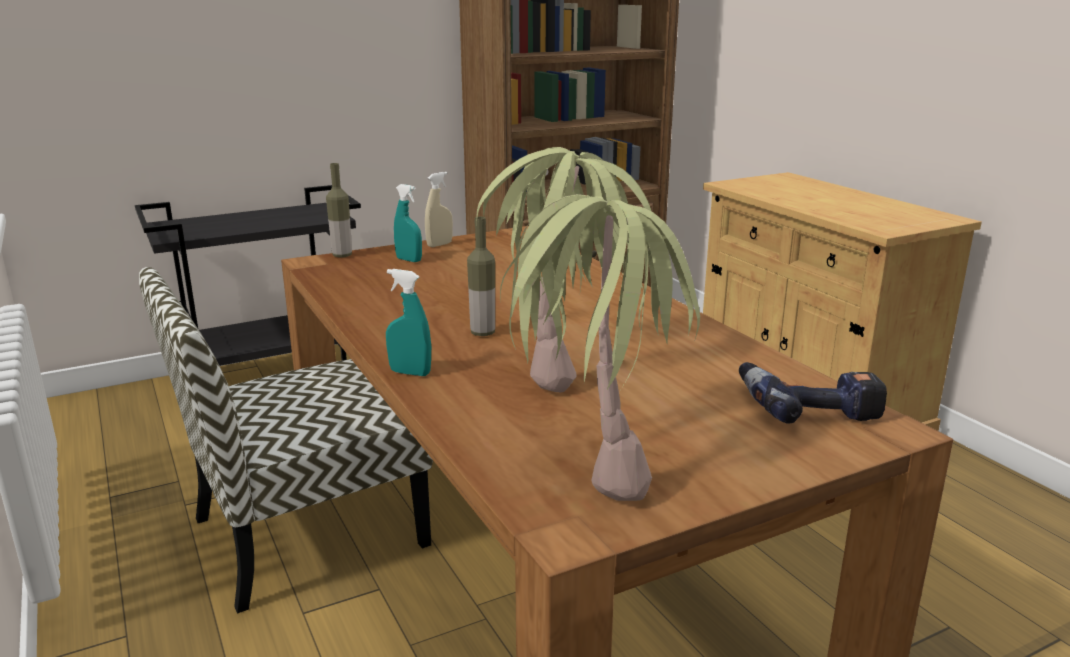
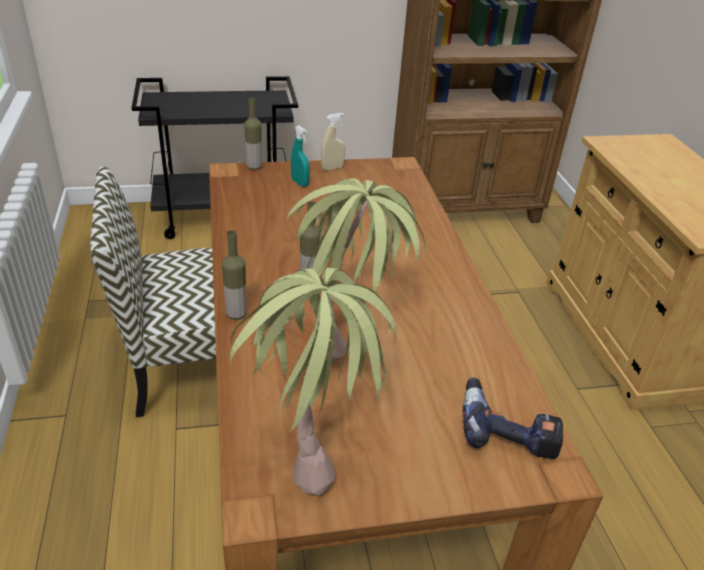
camera: 15 degrees right, 15 degrees up
(410, 373) = (236, 314): turquoise spray bottle -> bottle

